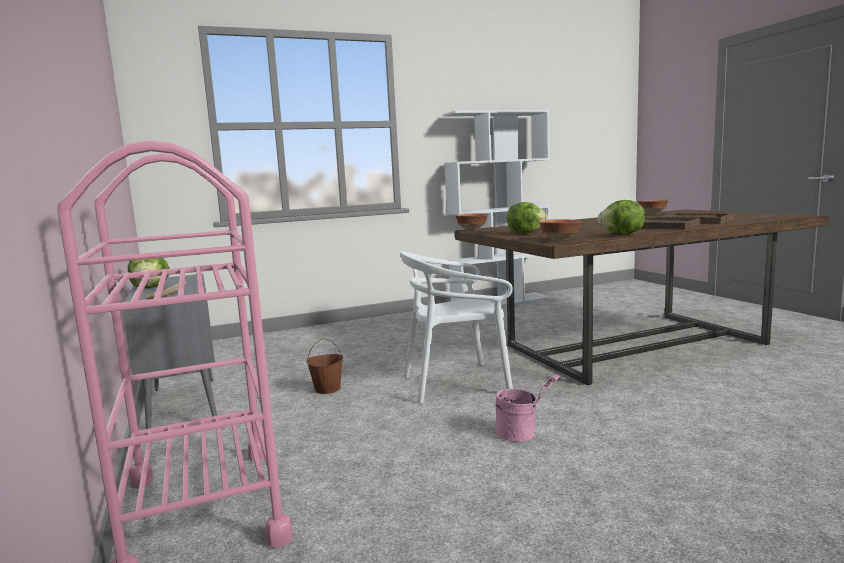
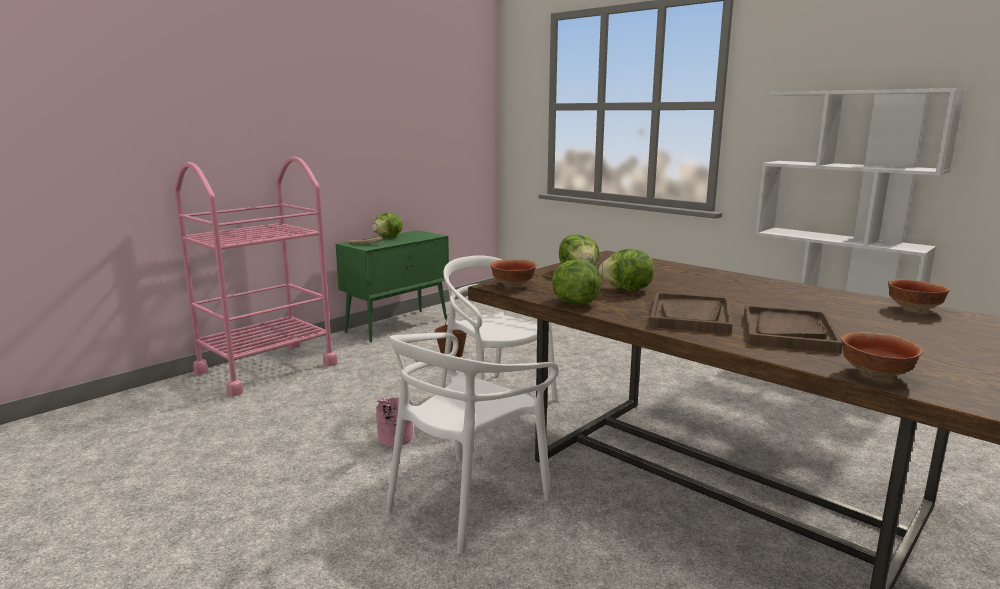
camera: 65 degrees right, 5 degrees up
(184, 406) = (398, 325): grey cabinet -> green cabinet
(472, 229) = (610, 254): bowl -> bowl (877, 375)
(590, 229) = (627, 290): none -> lettuce
(650, 415) = (466, 502): none -> white chair

